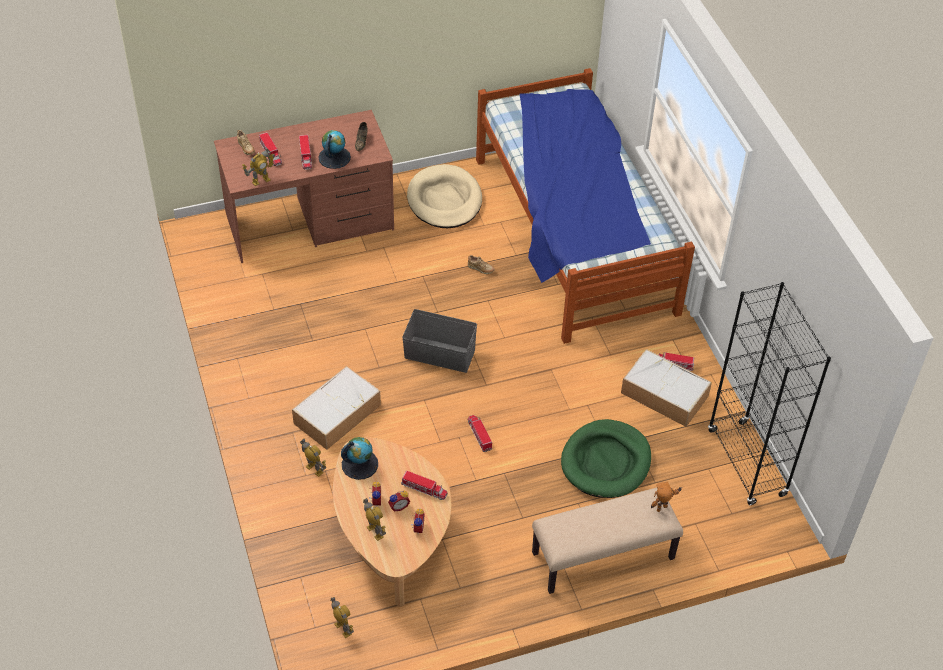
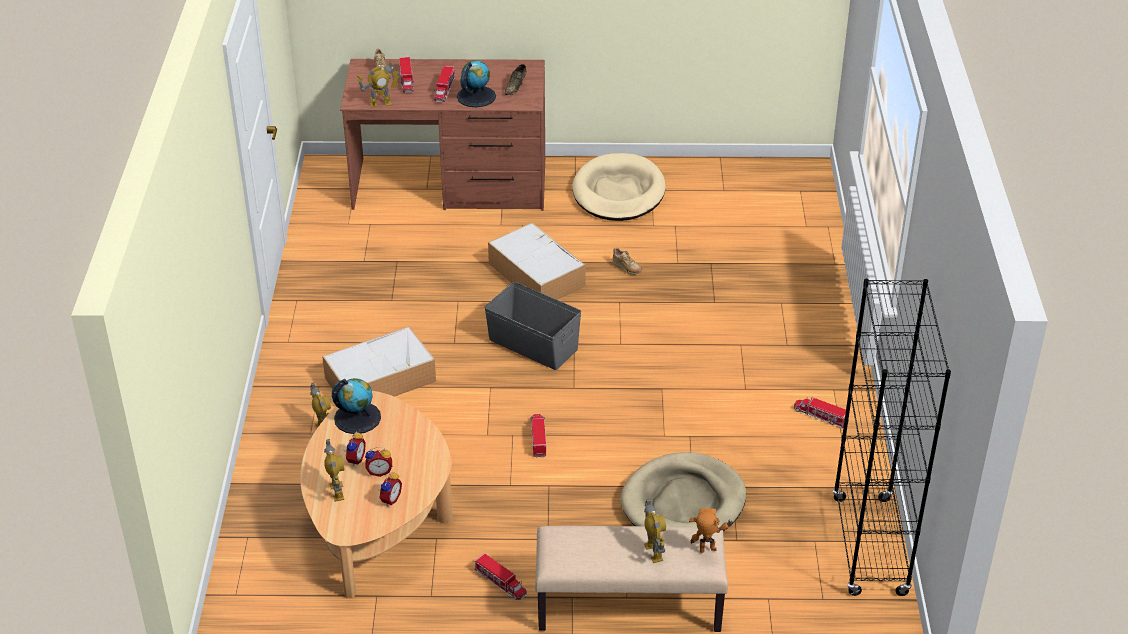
camera: 20 degrees right, 10 degrees down
(343, 629) = (267, 604): toy robot -> toy robot (653, 552)
(424, 489) = (420, 461): toy truck -> toy truck (501, 582)
(572, 235) = (757, 255): bed -> none
(606, 462) = (683, 503): green dog bed -> beige dog bed
(663, 394) = (793, 446): storage box -> storage box (535, 274)

